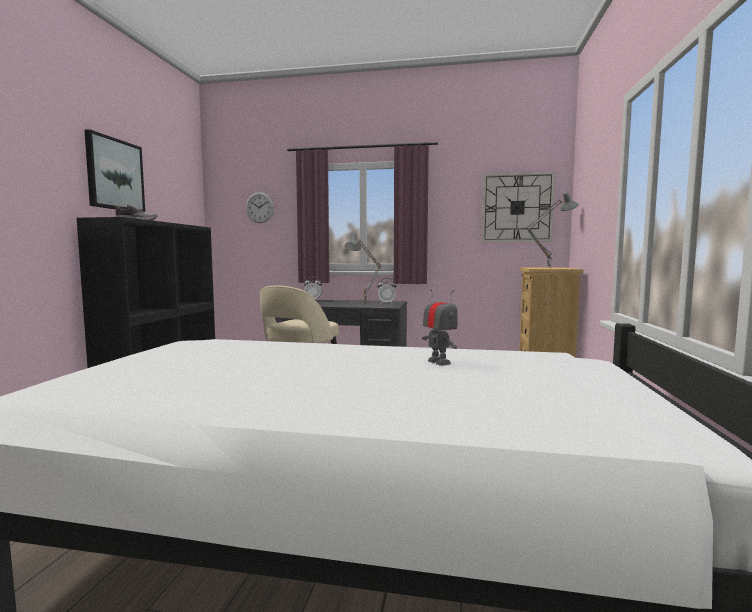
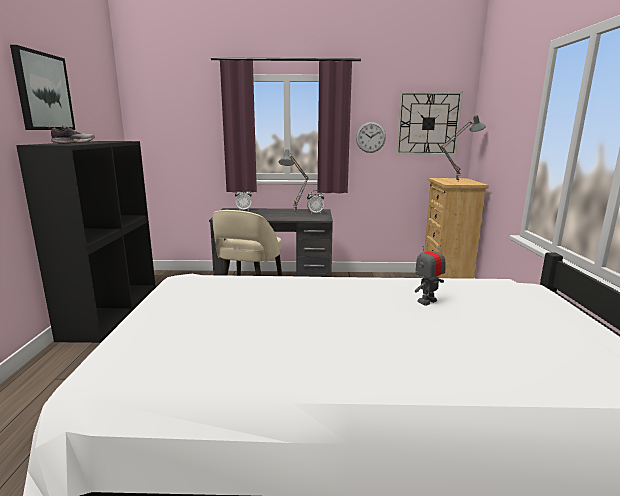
camera: 10 degrees left, 10 degrees up
(259, 207) = (182, 116): wall clock -> wall clock (370, 137)
(439, 362) = (427, 301): toy robot -> toy robot turned 90 degrees counterclockwise

